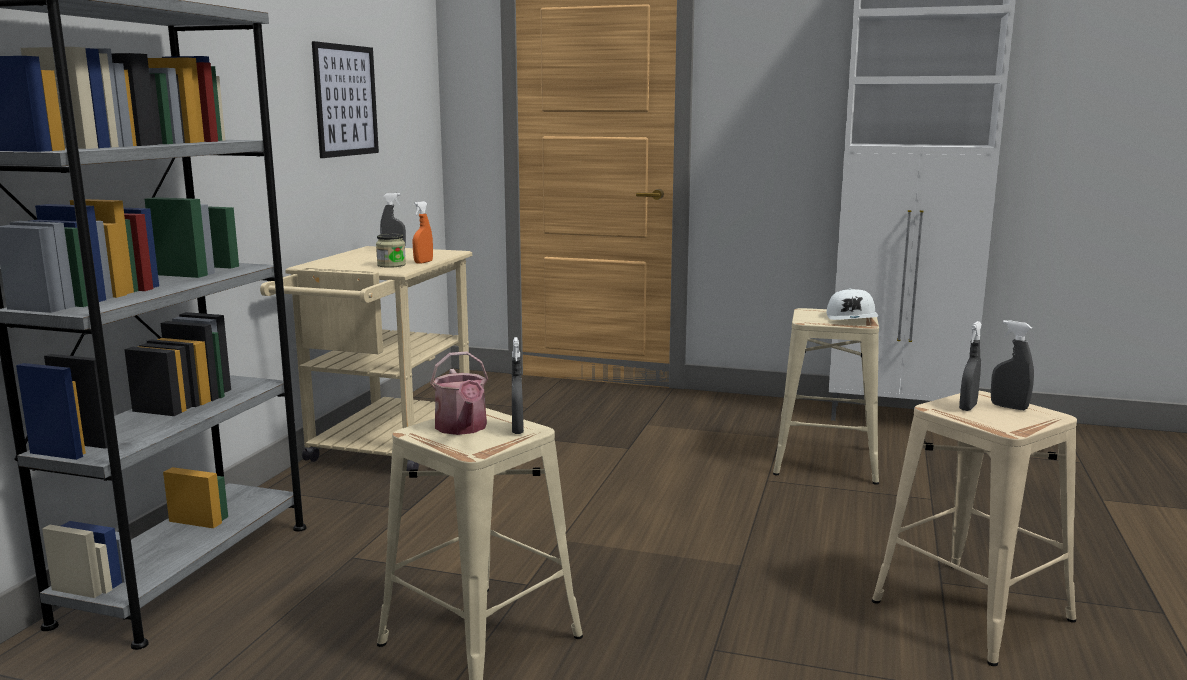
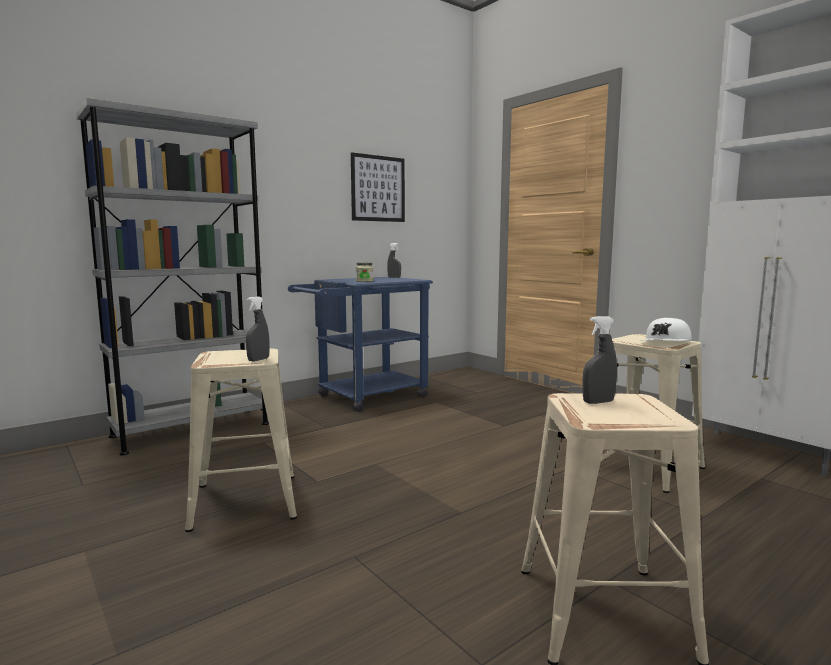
camera: 35 degrees right, 5 degrees down
(384, 450) = (364, 398): beige cart -> blue cart
(423, 262) = (385, 281): orange spray bottle -> none
(462, 428) = (236, 355): watering can -> none
(1009, 407) = (642, 409): grey spray bottle -> none

